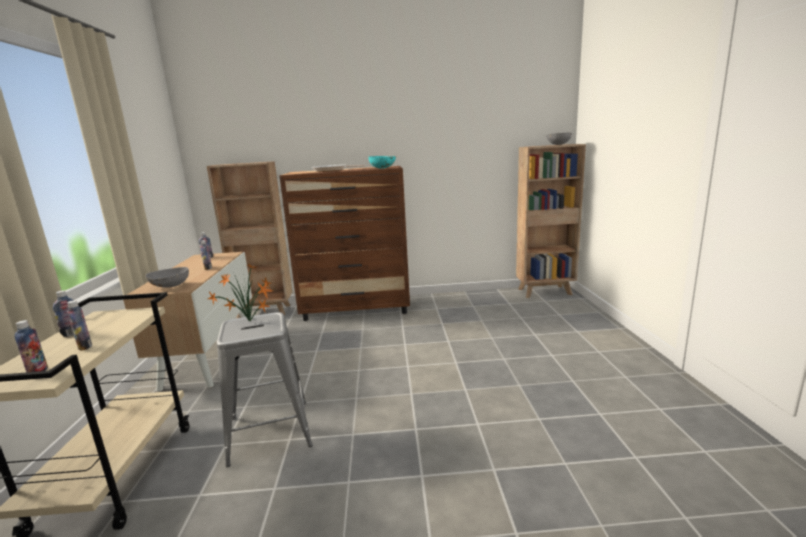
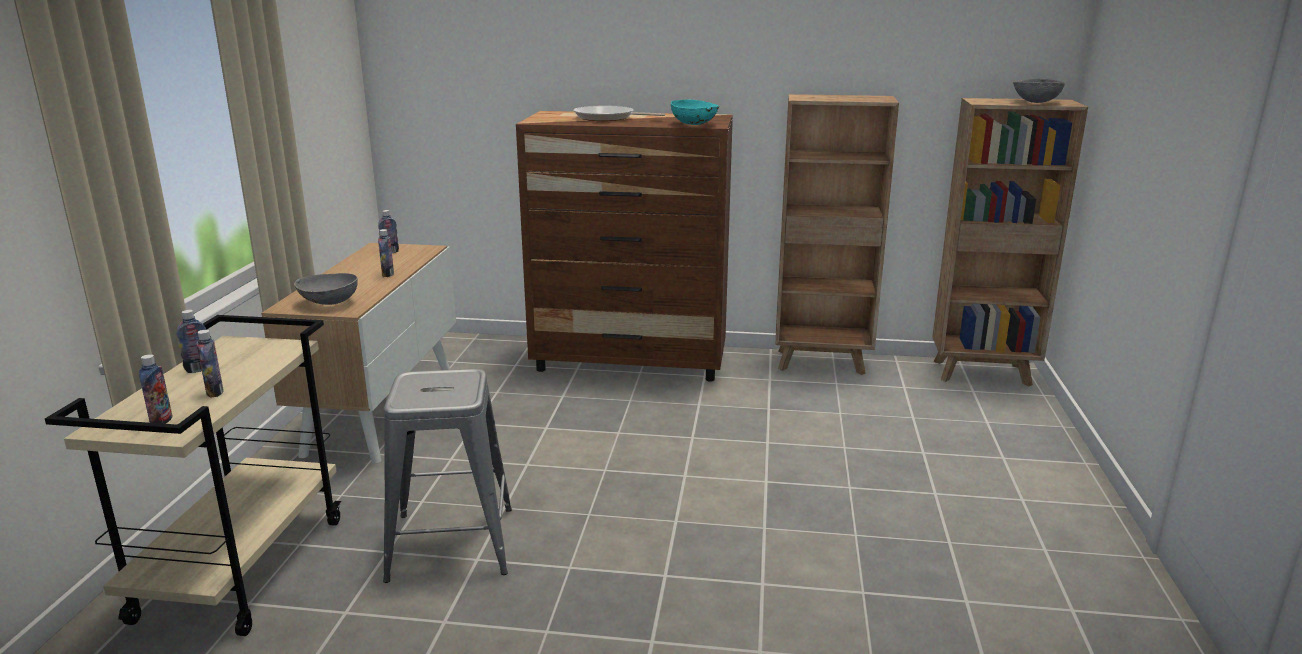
camera: 10 degrees right, 5 degrees up
(250, 322) = (436, 381): potted plant -> none
(265, 312) = (478, 346): brown bookcase -> brown bookcase (822, 362)

